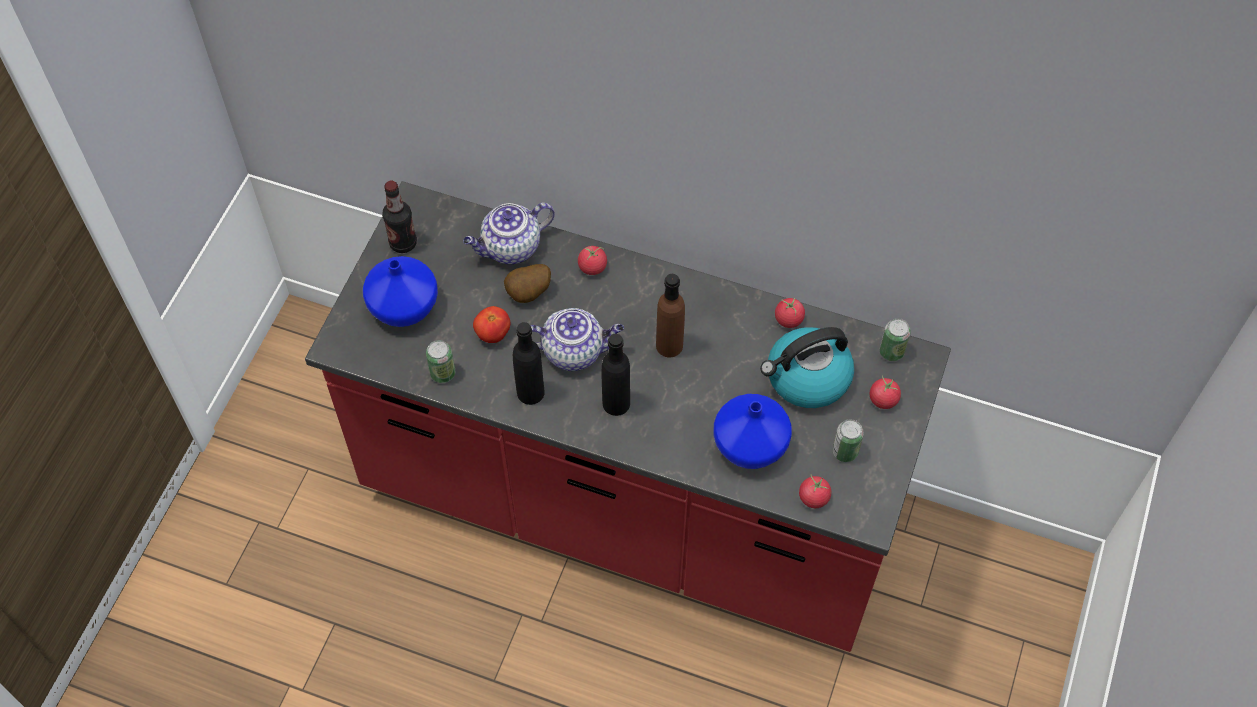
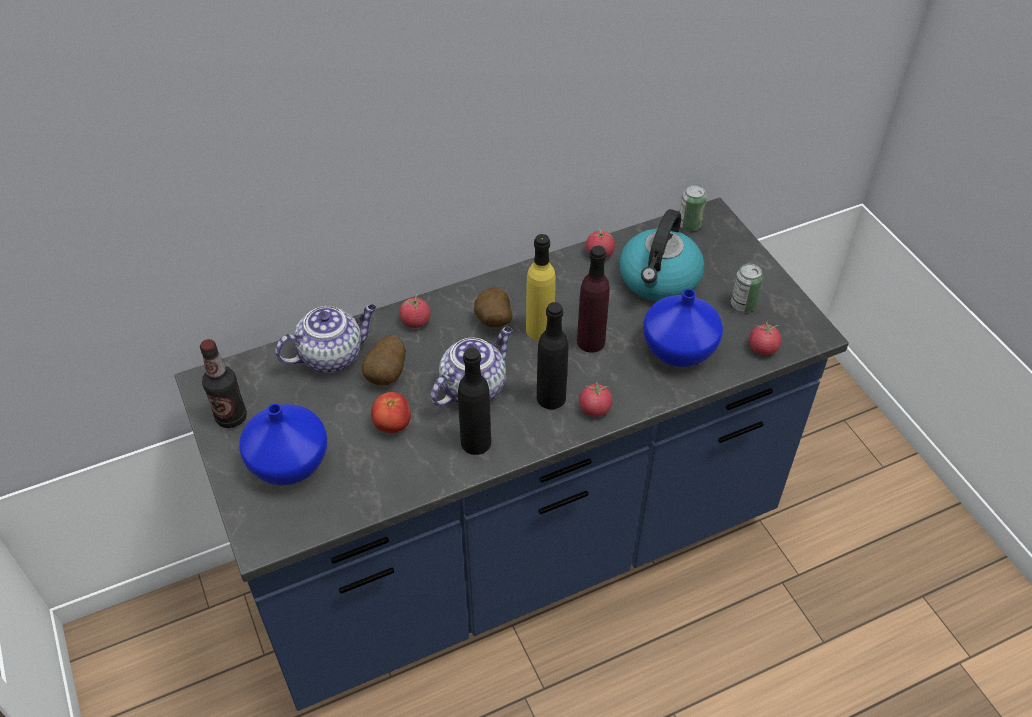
camera: 45 degrees left, 10 degrees down
(443, 373) = (385, 486): can -> none
(510, 248) = (332, 355): teapot -> teapot turned 135 degrees counterclockwise
(628, 506) = (516, 551): red counter -> blue counter
(644, 312) = (493, 322): none -> potato
(669, 345) = (539, 330): brown bottle -> yellow bottle
(694, 385) = (590, 342): none -> purple bottle
(883, 399) = (722, 256): tomato -> tomato (595, 409)

